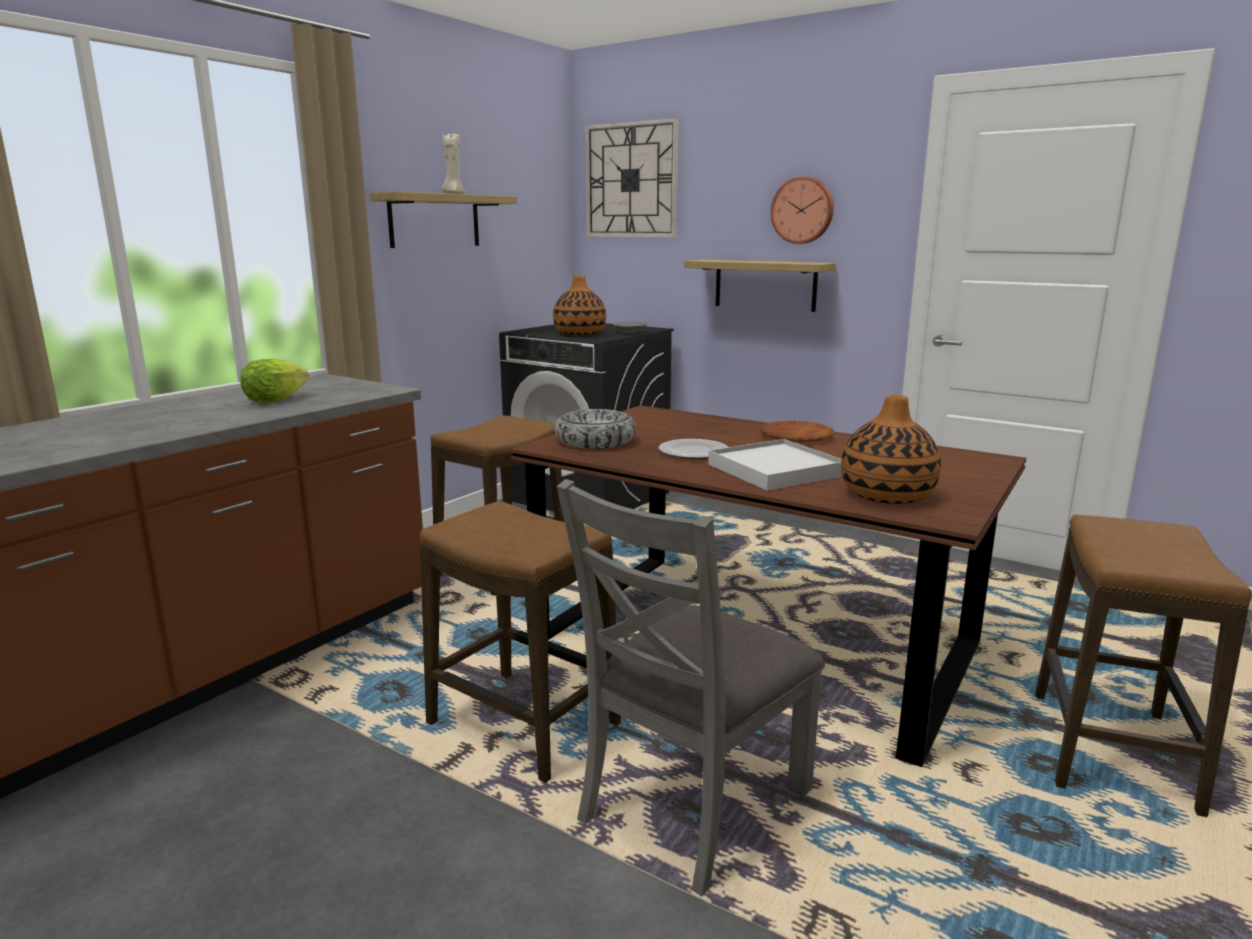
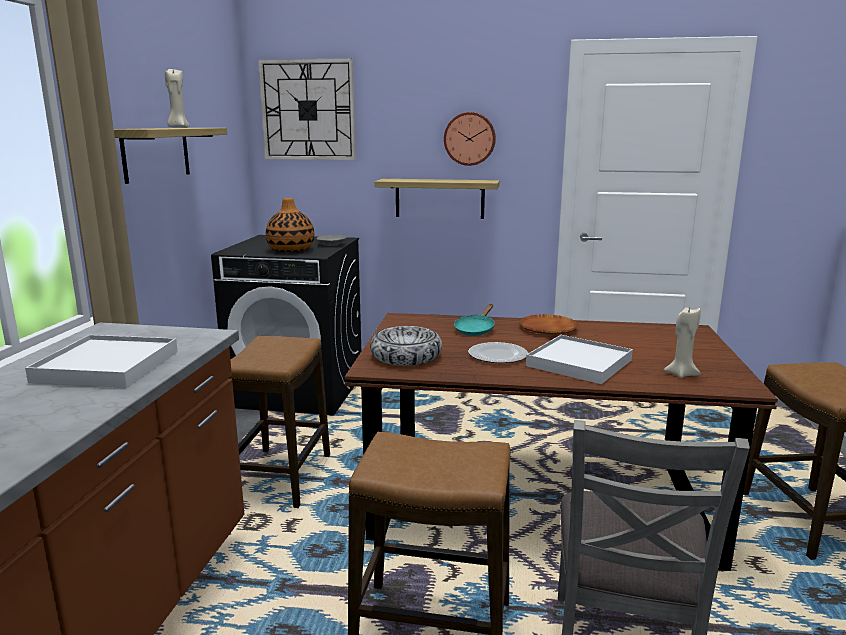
camera: 25 degrees left, 0 degrees up
(275, 400) = (107, 366): lettuce -> white tray
(709, 428) = (475, 329): none -> turquoise frying pan
(887, 496) = (681, 374): vase -> beige candle

